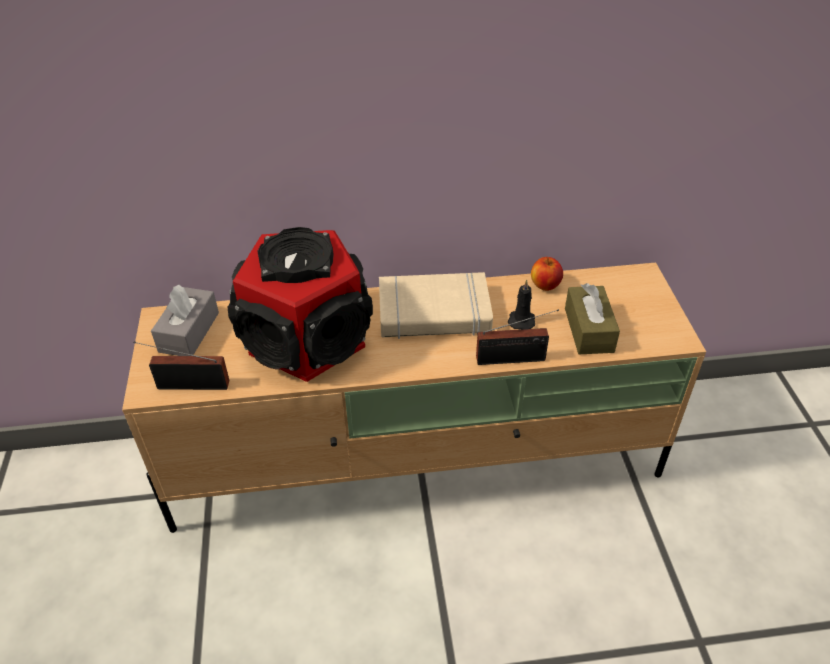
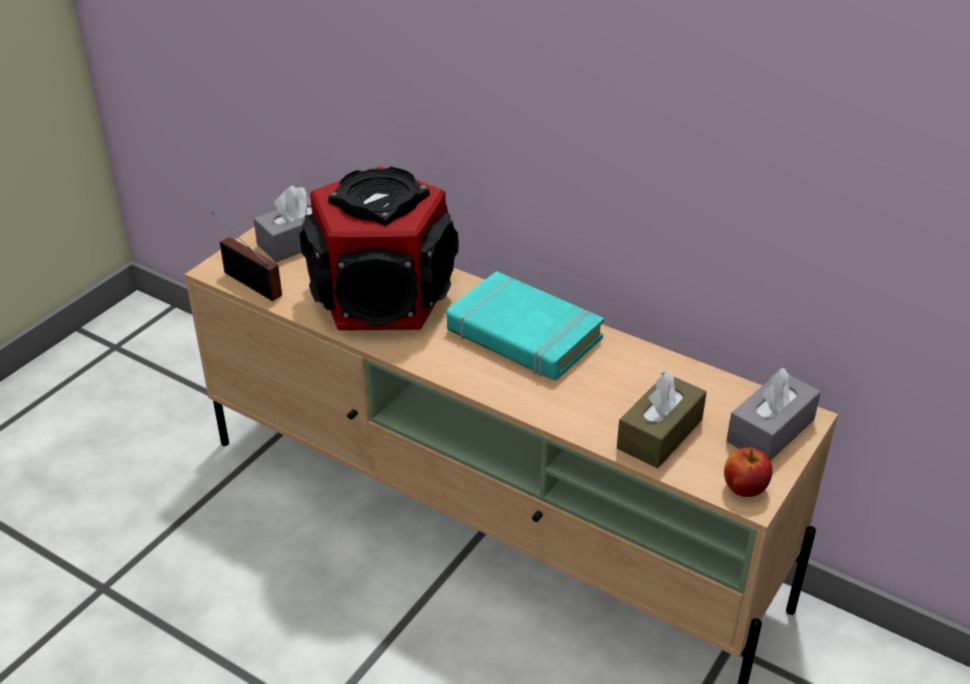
camera: 40 degrees right, 5 degrees down
(434, 313) = (523, 335): beige book -> turquoise book
(514, 359) = (545, 416): radio -> none
(521, 320) = (601, 387): black candle -> none
(545, 285) = (671, 369): apple -> apple (744, 488)
(638, 292) = (770, 430): none -> grey tissue box

